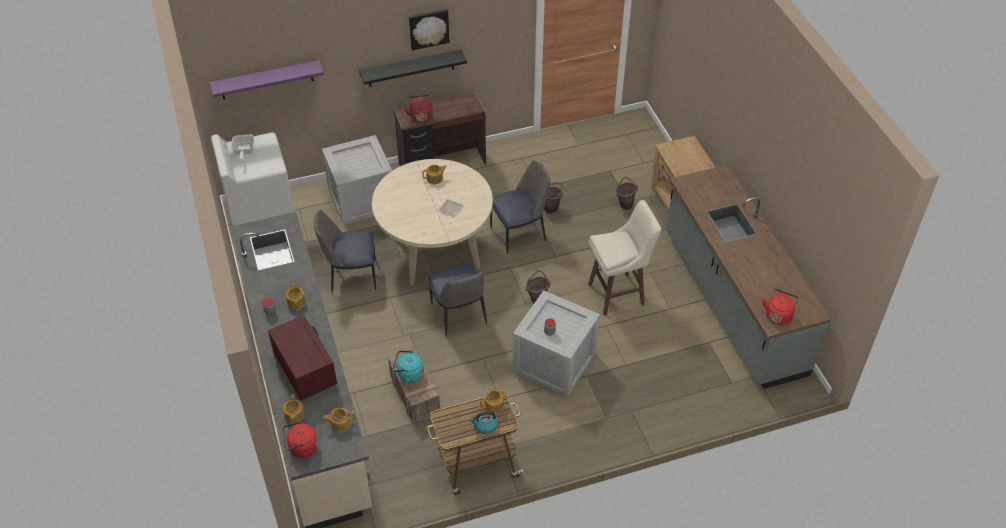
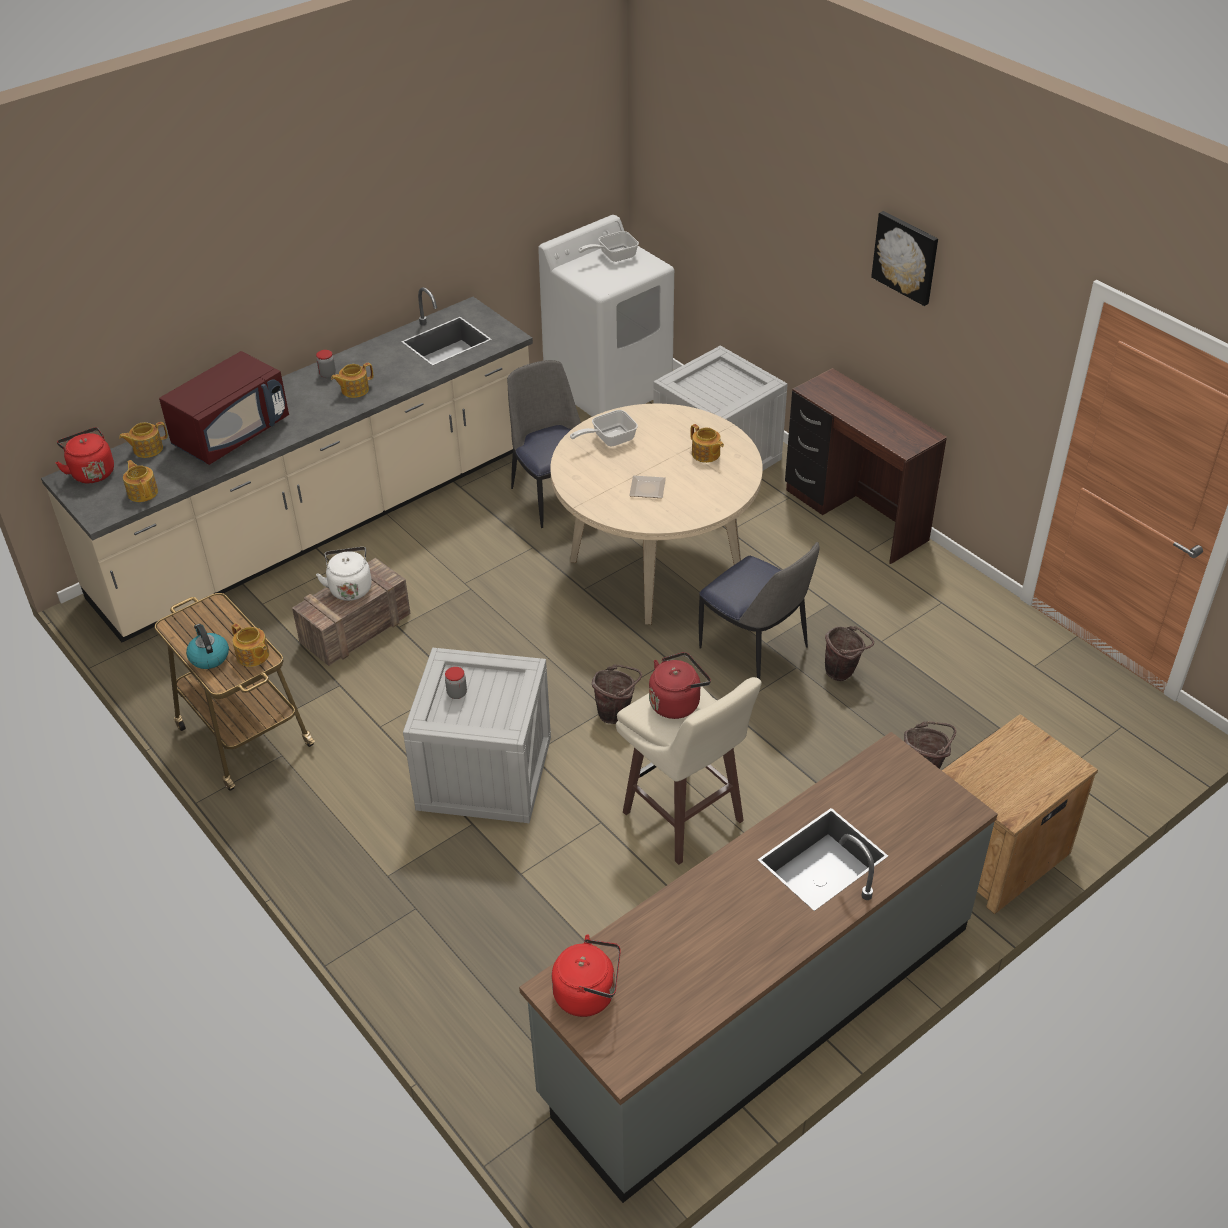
camera: 70 degrees right, 5 degrees down
(266, 80) = (700, 185): purple shelf -> none
(398, 211) = (609, 439): none -> frying pan
(408, 375) = (350, 587): turquoise kettle -> white kettle
(411, 68) = (869, 313): black shelf -> none
(421, 116) = (838, 398): red kettle -> red kettle (677, 702)
(459, 316) = (532, 630): chair -> none

